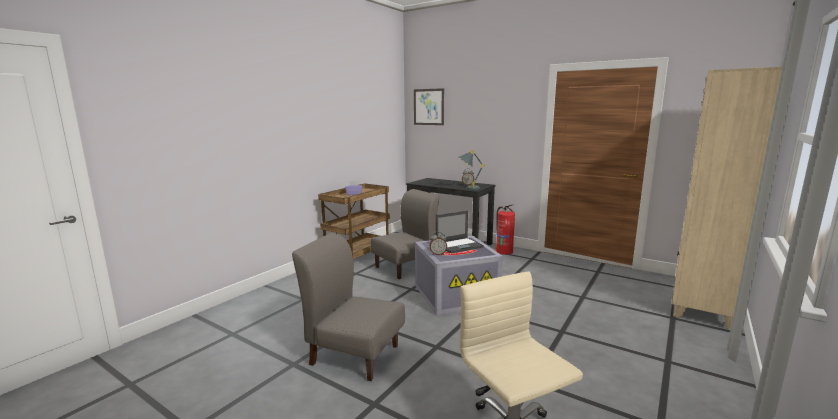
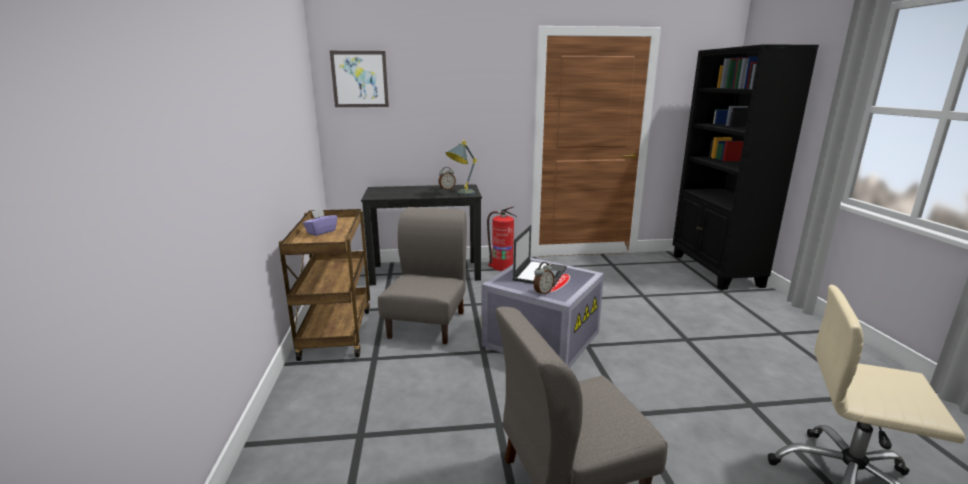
camera: 40 degrees left, 5 degrees up
(701, 302) = (715, 270): beige bookcase -> black bookcase

